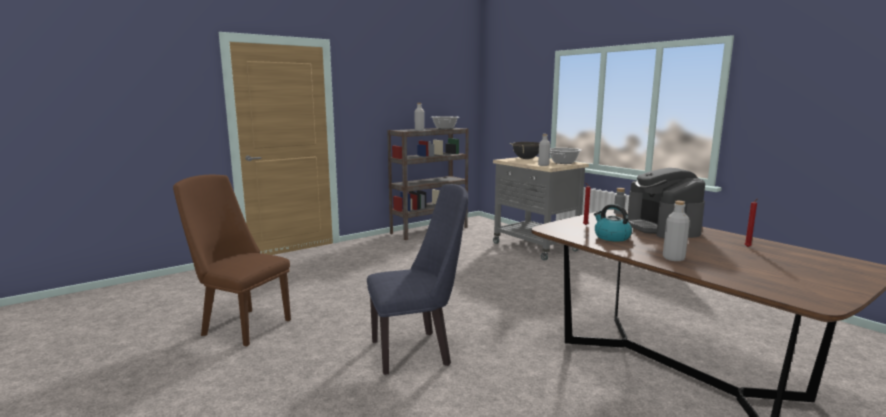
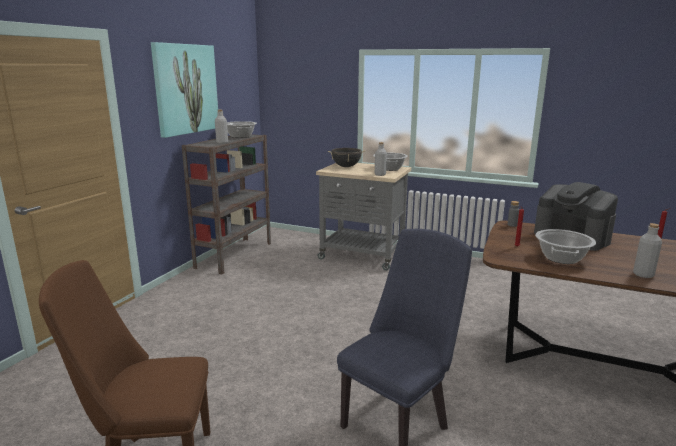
camera: 30 degrees left, 5 degrees up
(397, 86) = (185, 89): none -> picture
(611, 237) = (562, 258): kettle -> cooking pot

